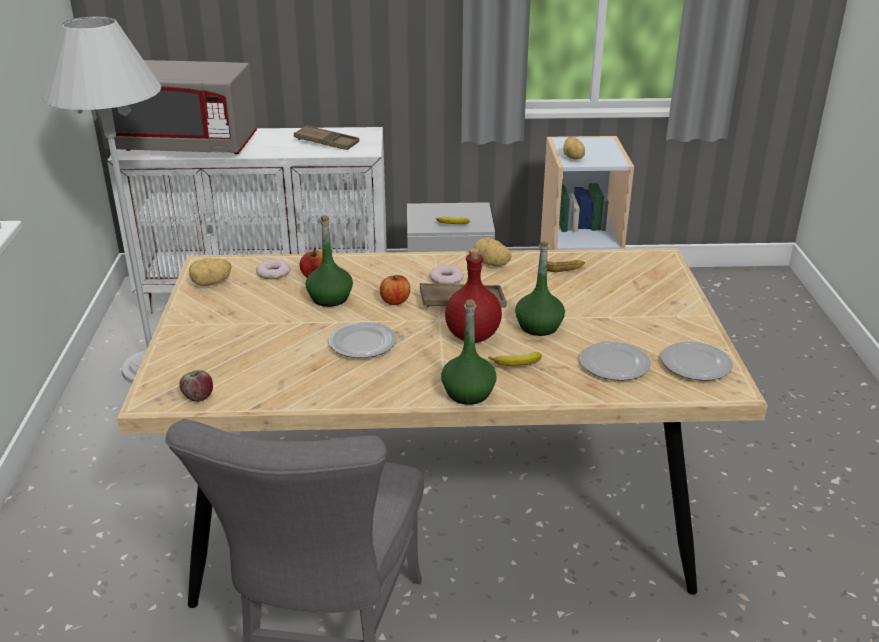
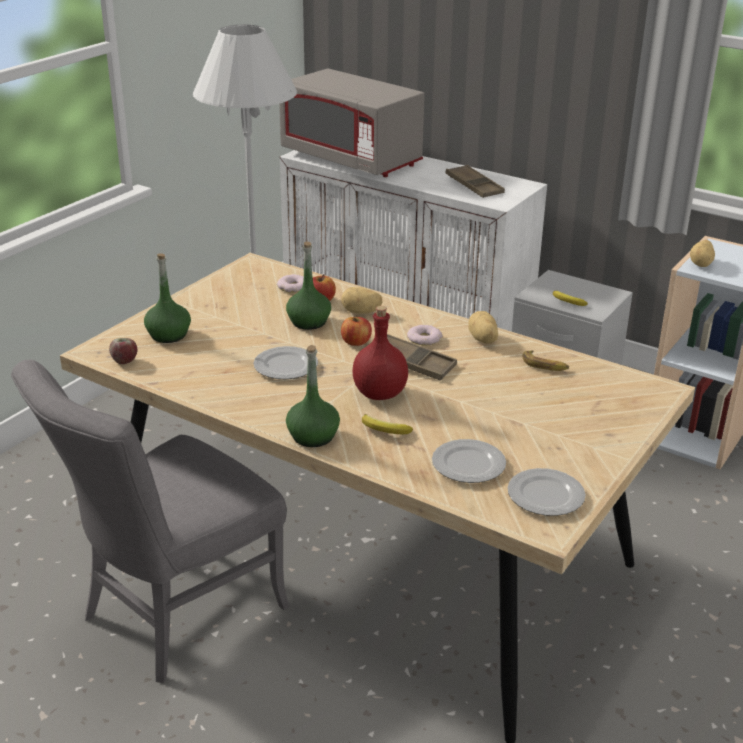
camera: 35 degrees right, 0 degrees up
(211, 283) = (238, 280): potato -> potato (361, 312)
(538, 326) = (447, 407): green bottle -> green bottle (169, 335)

